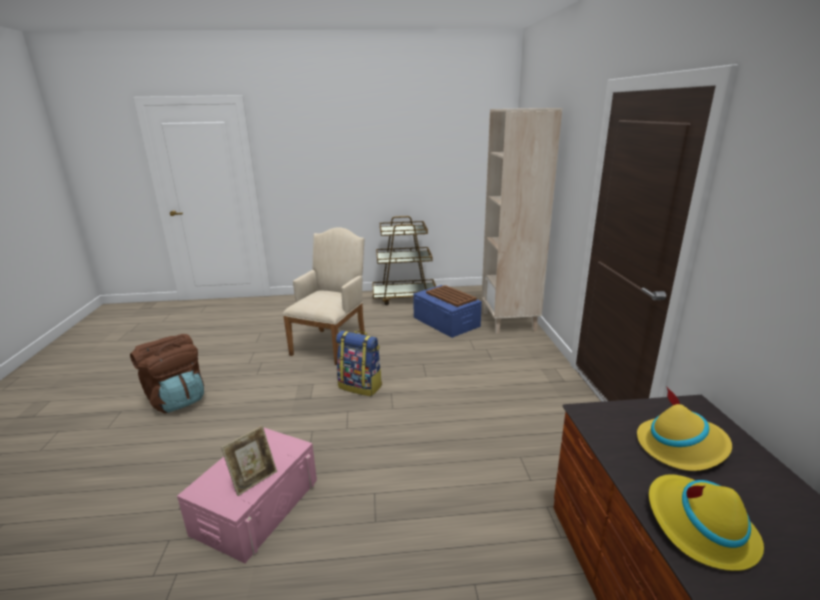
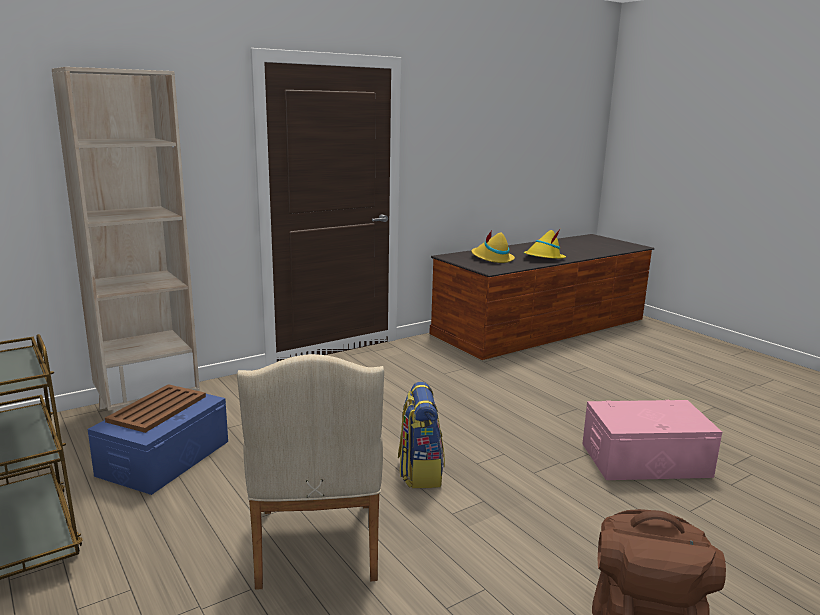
camera: 120 degrees left, 5 degrees down
(254, 479) = (655, 408): picture frame -> none
(332, 344) = (316, 550): beige armchair -> beige armchair turned 90 degrees counterclockwise

